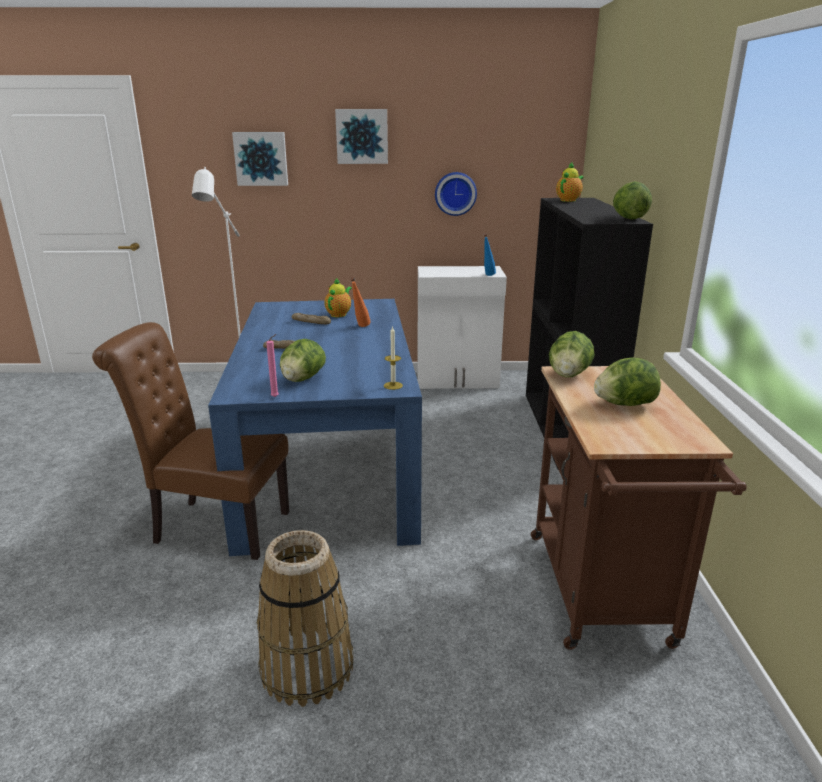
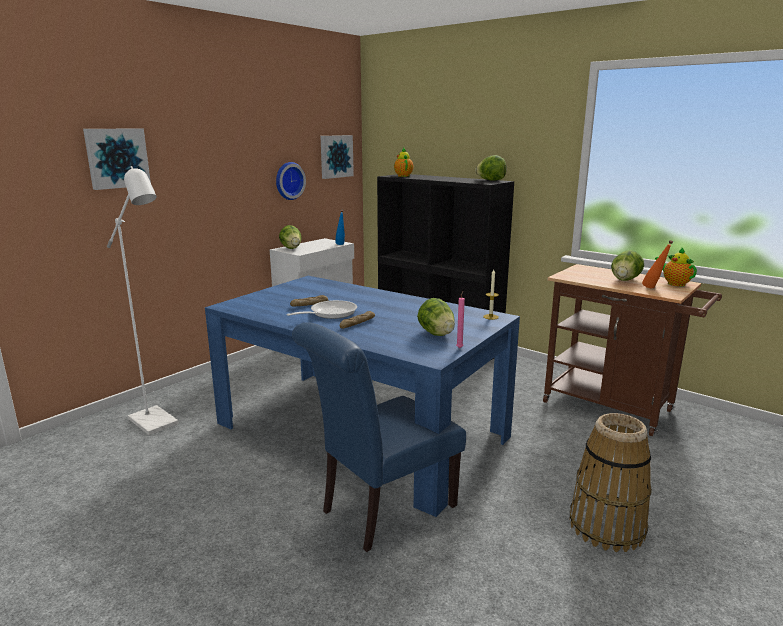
camera: 50 degrees left, 5 degrees down
(214, 526) = (382, 510): brown chair -> blue chair
(299, 334) = (329, 313): none -> frying pan
(339, 314) = (309, 294): teapot -> teapot (674, 283)
(360, 327) = (354, 297): orange bottle -> orange bottle (653, 288)
(362, 136) = (213, 132): picture -> picture (335, 156)
(569, 375) = (570, 276): lettuce -> lettuce (291, 248)

